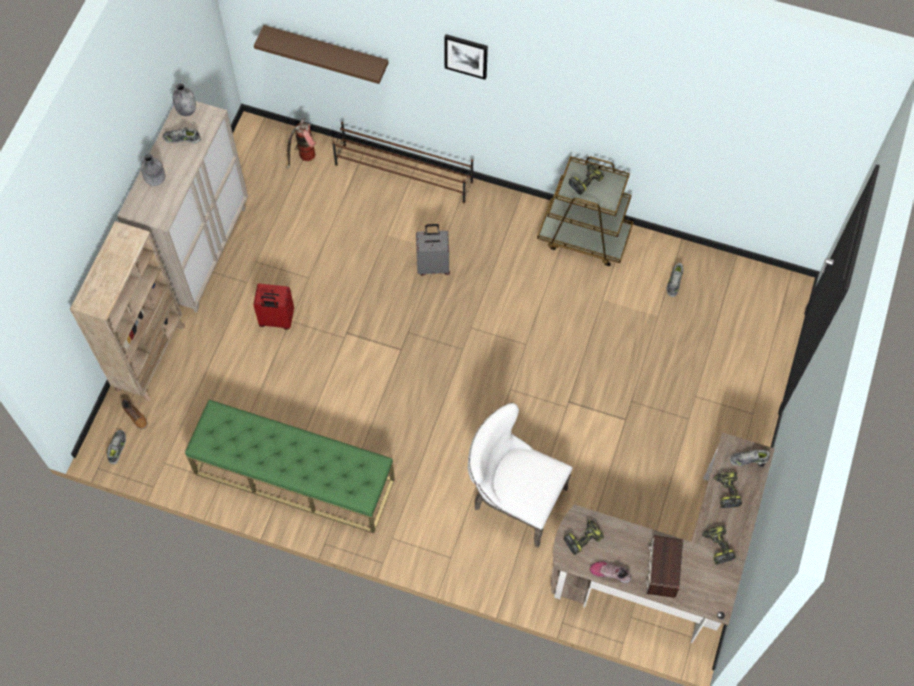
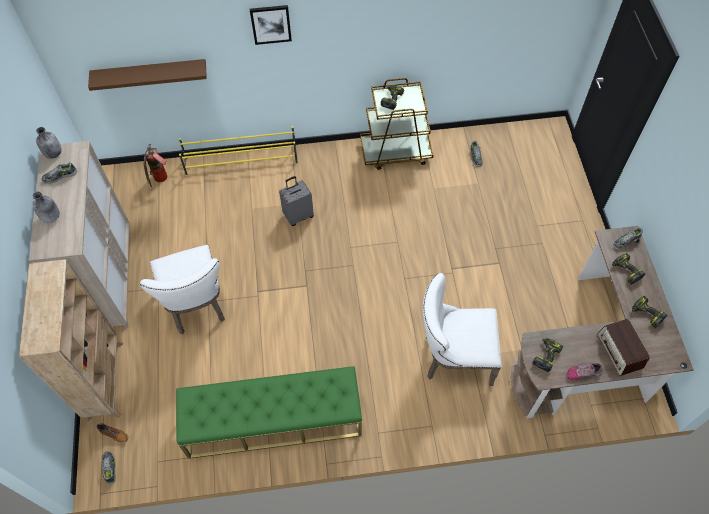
camera: 25 degrees left, 5 degrees down
(276, 320) = (197, 306): red suitcase -> white chair
(404, 174) = (242, 161): brown shoe rack -> yellow shoe rack

